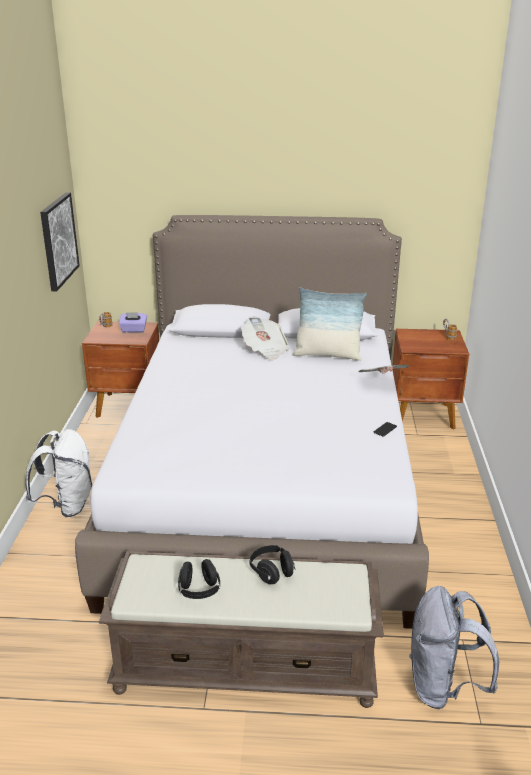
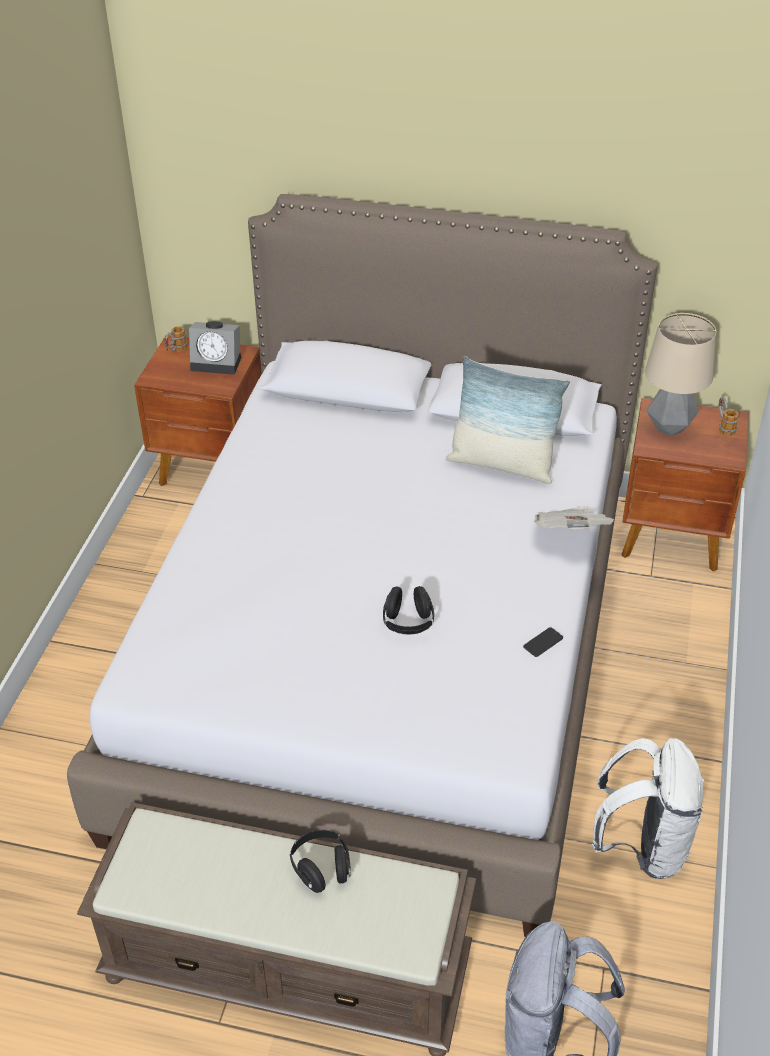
camera: 10 degrees right, 15 degrees up
(58, 240) = (91, 238): picture -> none
(67, 505) = (92, 652): white backpack -> white backpack (643, 846)
(133, 330) = (218, 362): purple tissue box -> alarm clock
(199, 591) = (215, 887): black headphones -> black headphones (408, 623)
(265, 350) = (405, 443): newspaper -> none
(417, 339) = (669, 427): none -> table lamp

